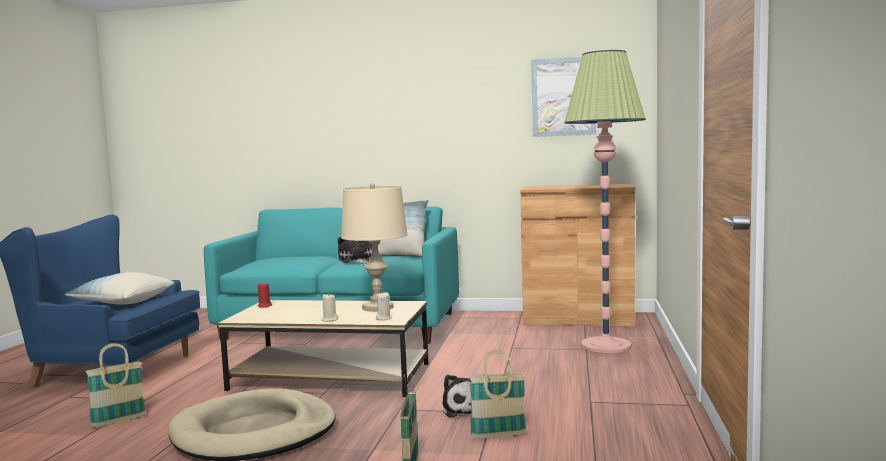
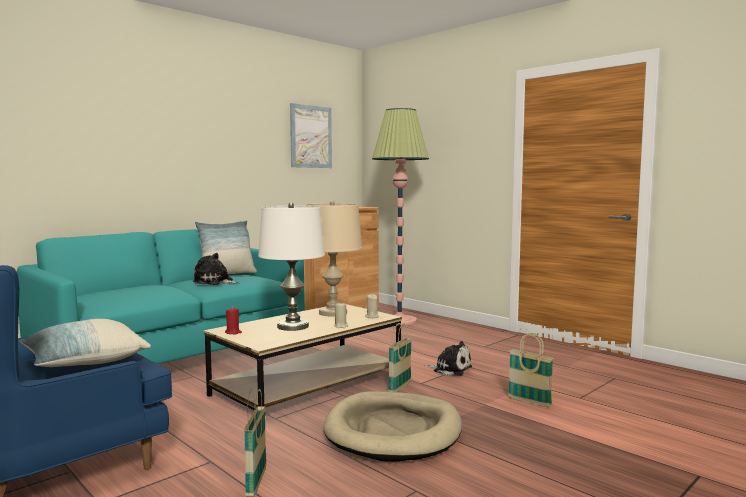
camera: 55 degrees left, 0 degrees up
(307, 311) = (293, 326): none -> white table lamp
(498, 436) = (506, 373): basket -> basket (400, 387)

